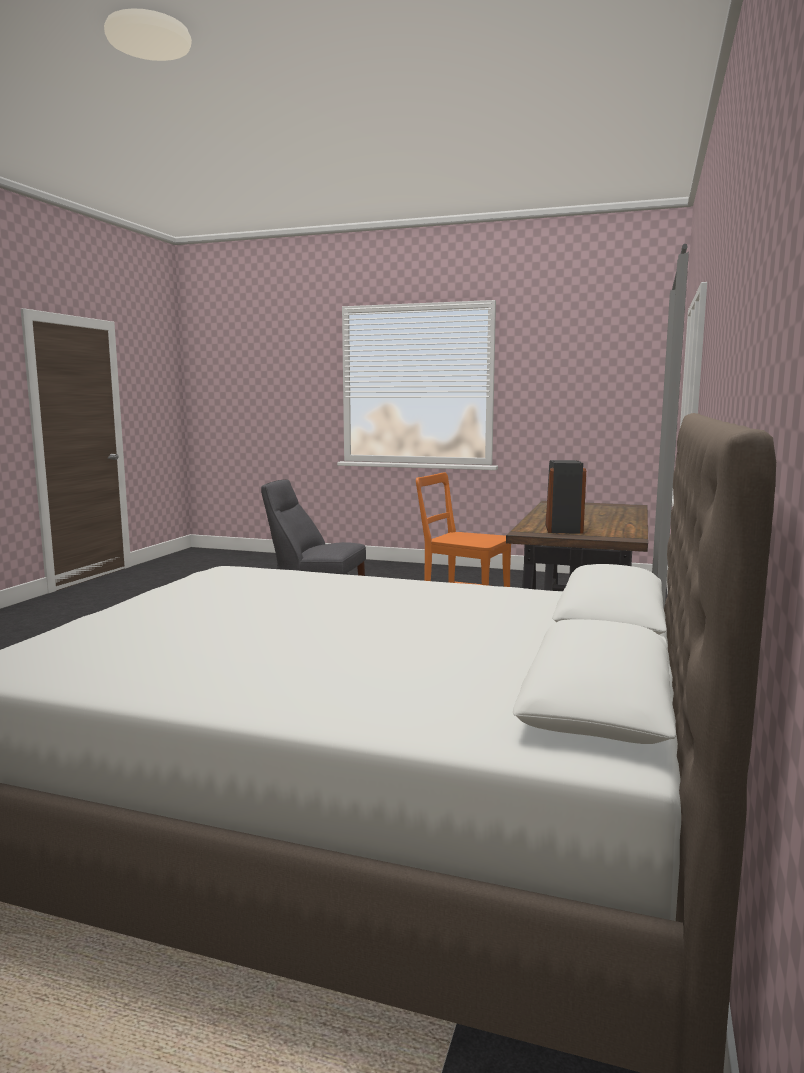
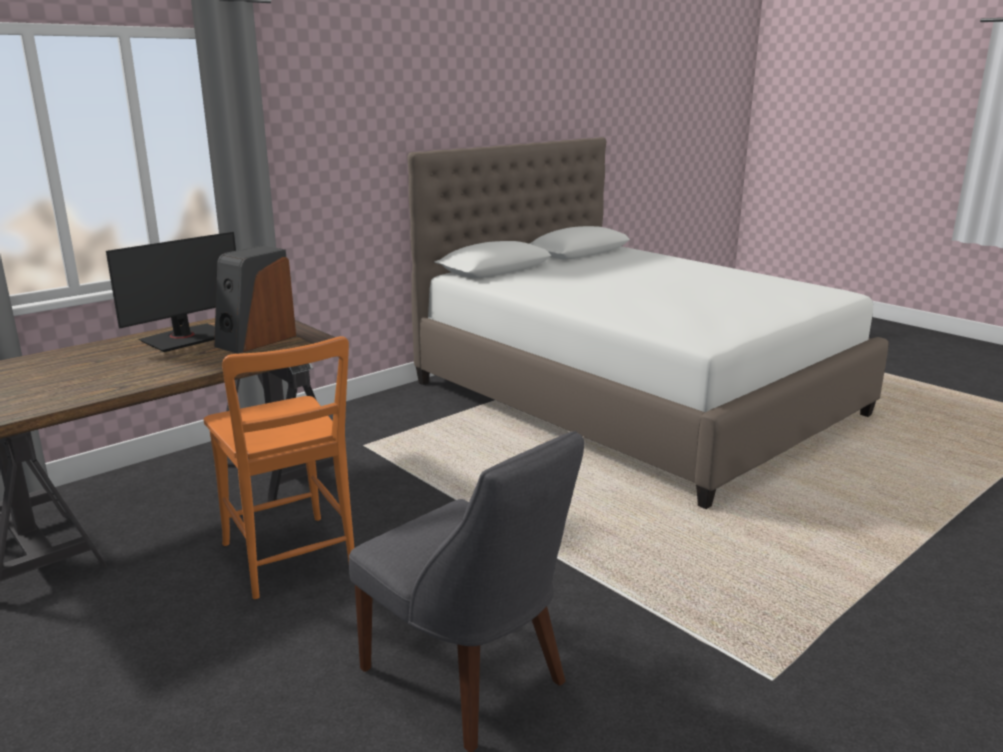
camera: 150 degrees left, 10 degrees up
(607, 524) = (185, 338): none -> monitor

